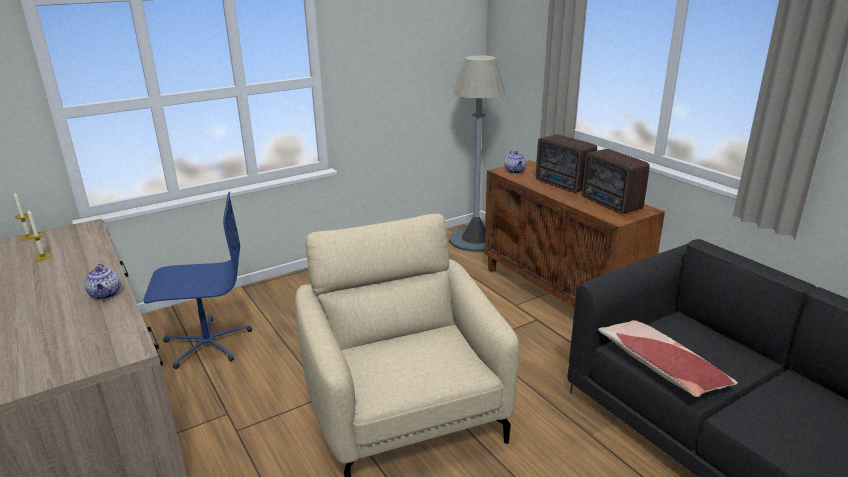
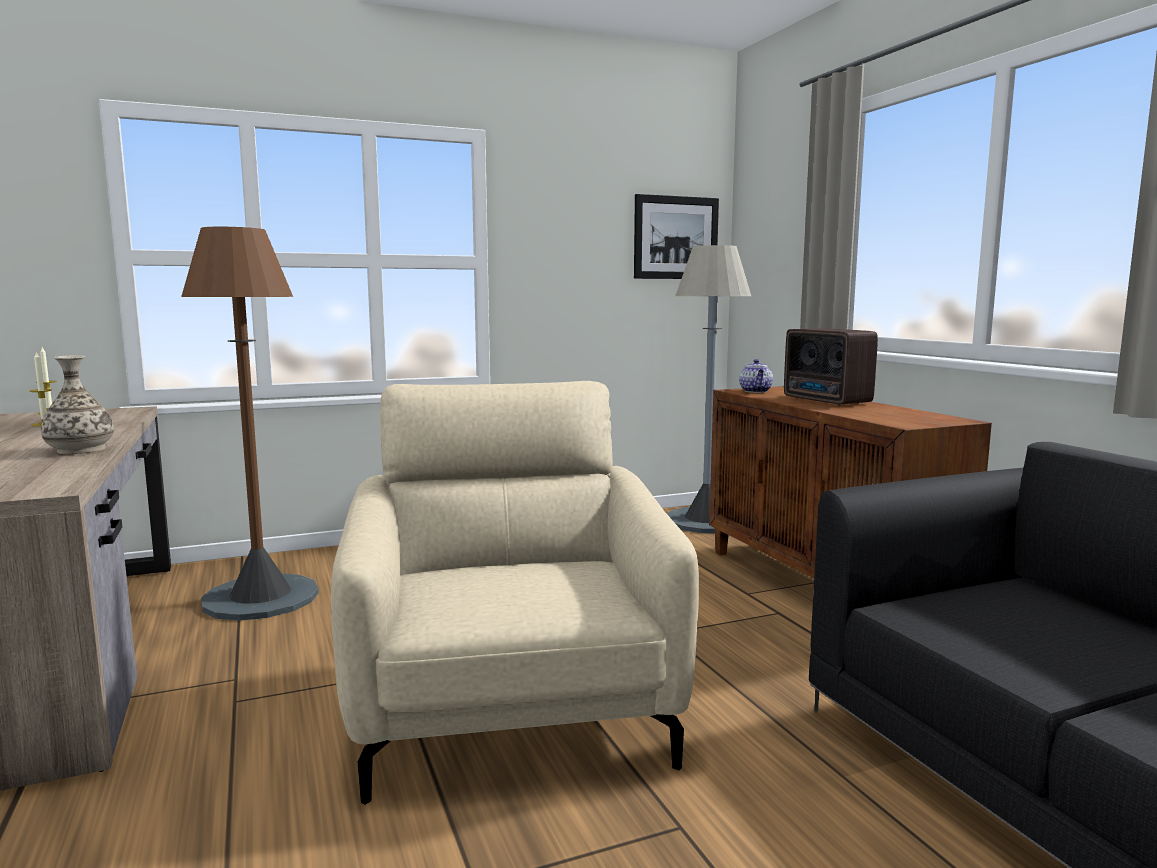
camera: 10 degrees right, 15 degrees down
(106, 294) = (80, 450): teapot -> vase
(207, 343) = (261, 598): blue office chair -> brown floor lamp
(449, 44) = (676, 238): none -> picture
(611, 204) = (899, 415): radio -> none
(660, 367) = (974, 639): pillow -> none

